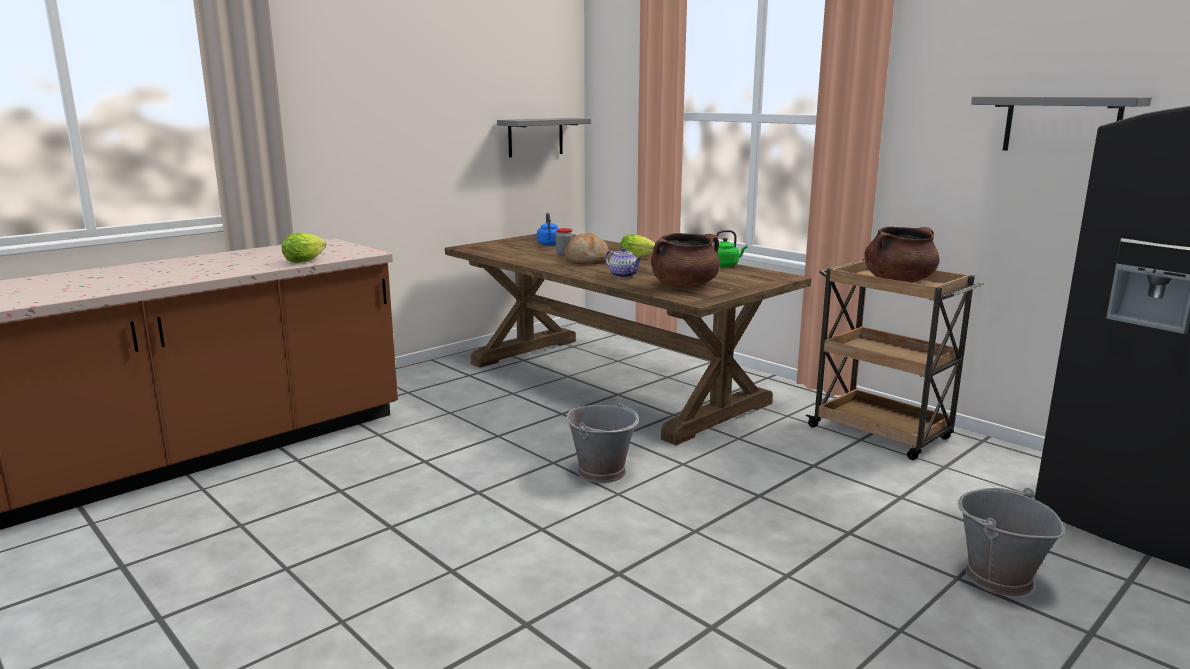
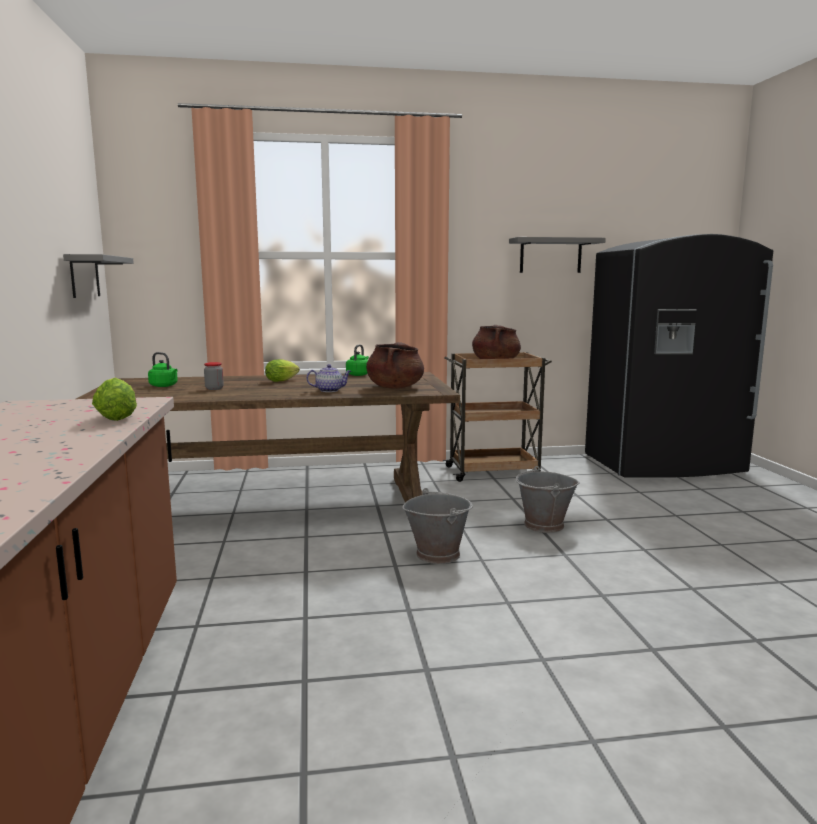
camera: 55 degrees left, 5 degrees down
(549, 244) = (164, 386): blue kettle -> green kettle
(587, 260) = (255, 388): bread -> none
(997, 578) = (682, 508): grey bucket -> grey bucket (544, 525)

